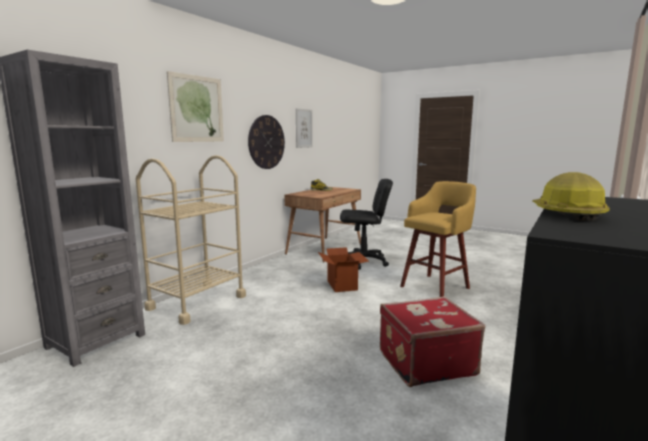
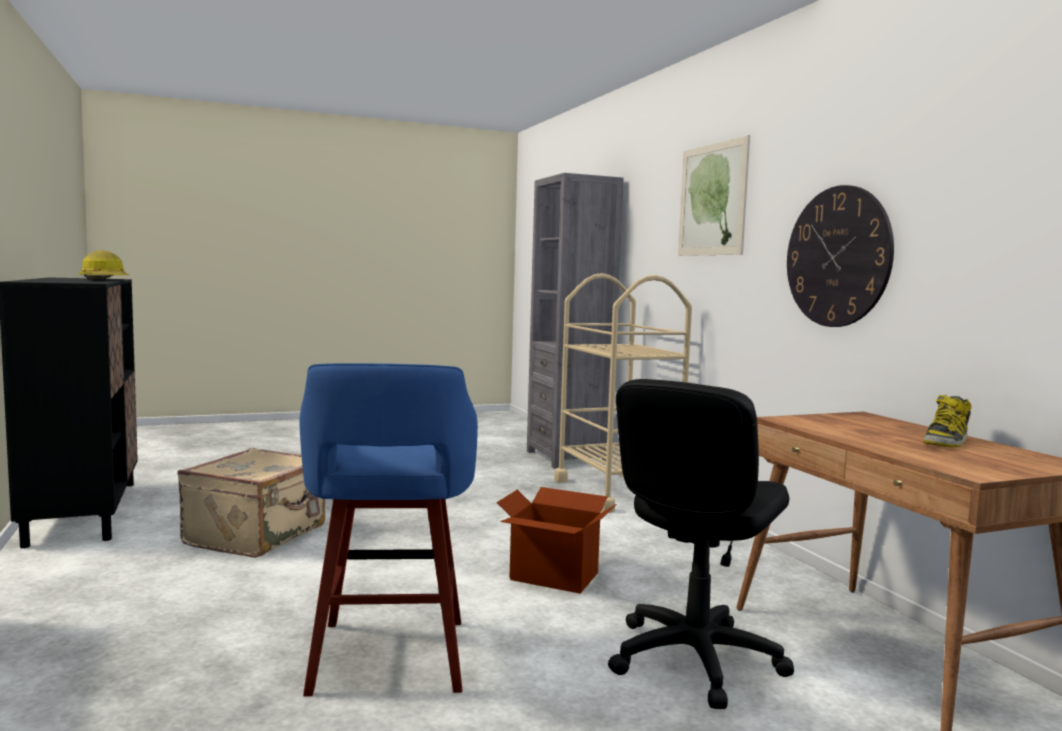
camera: 125 degrees right, 5 degrees down
(303, 128) = (996, 206): picture -> none
(425, 362) = (258, 535): red suitcase -> beige suitcase
(436, 287) = (388, 659): yellow stool -> blue stool

